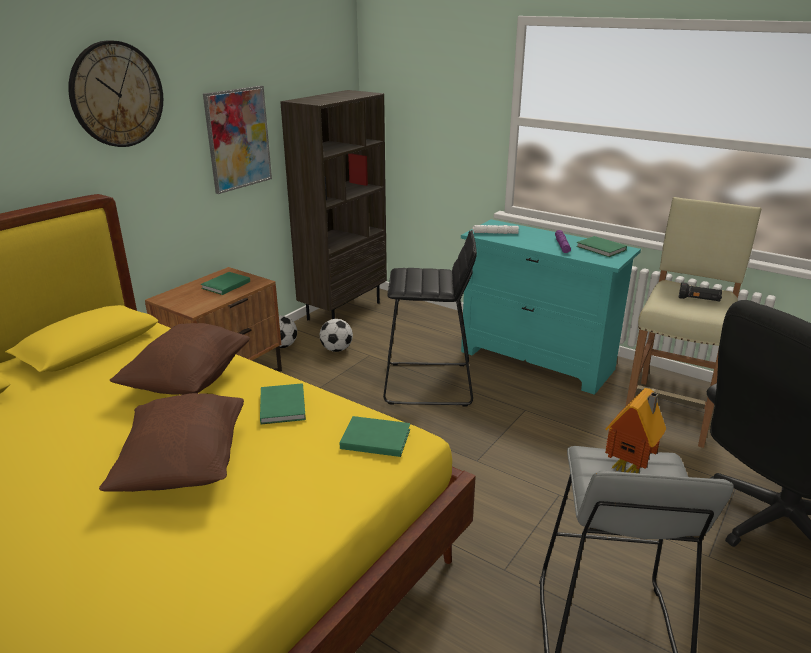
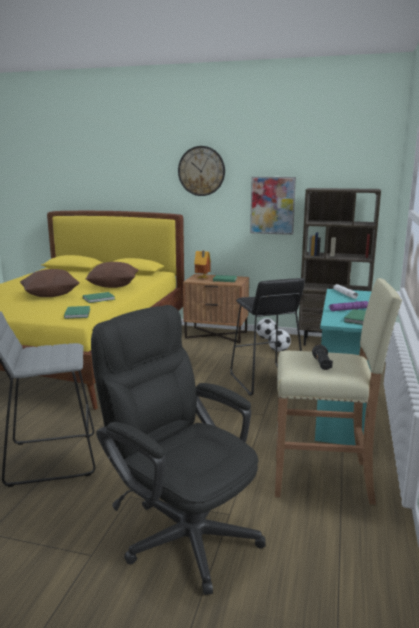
camera: 70 degrees right, 10 degrees down
(630, 469) = (58, 353): toy house -> toy house (202, 278)

